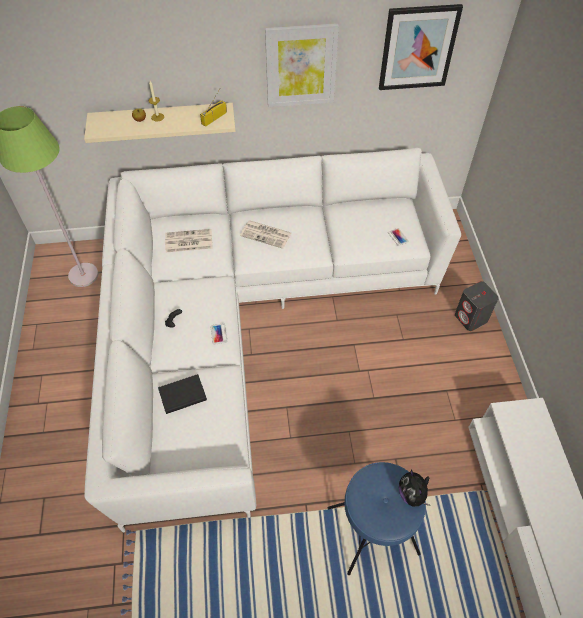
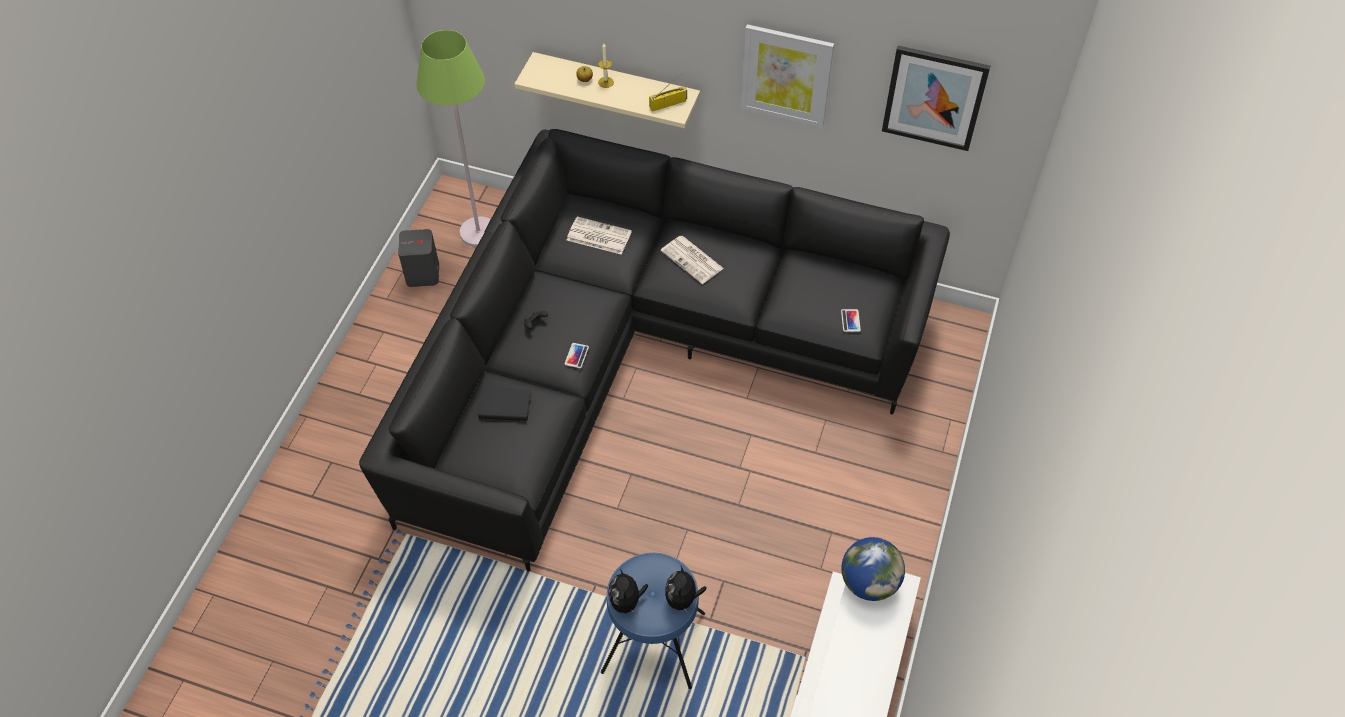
camera: 25 degrees right, 0 degrees up
(246, 318) = (639, 354): white sofa -> black sofa
(371, 517) = (626, 601): none -> plush toy
(471, 318) = (918, 461): grey speaker -> grey speaker (422, 274)
(512, 416) = (869, 582): none -> globe

